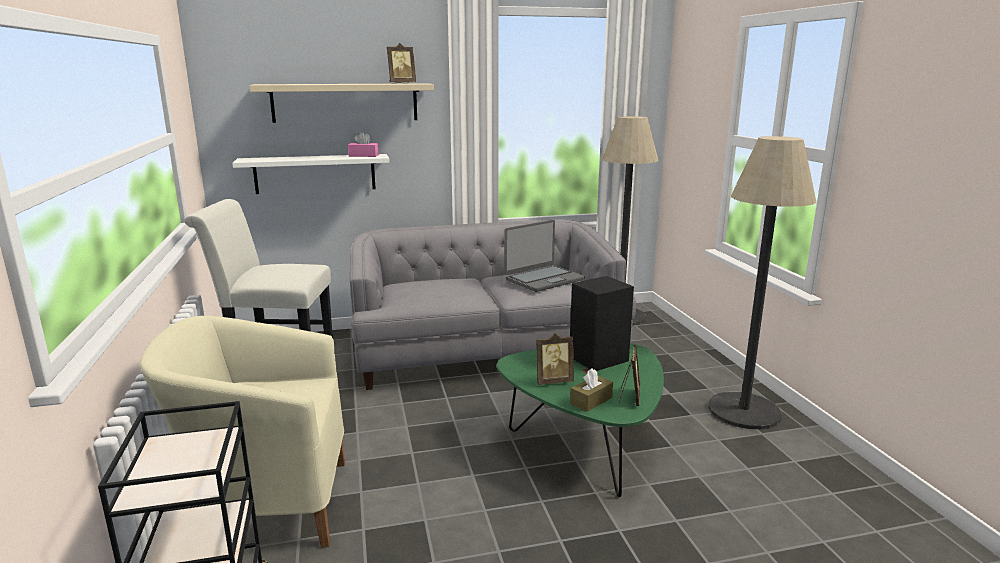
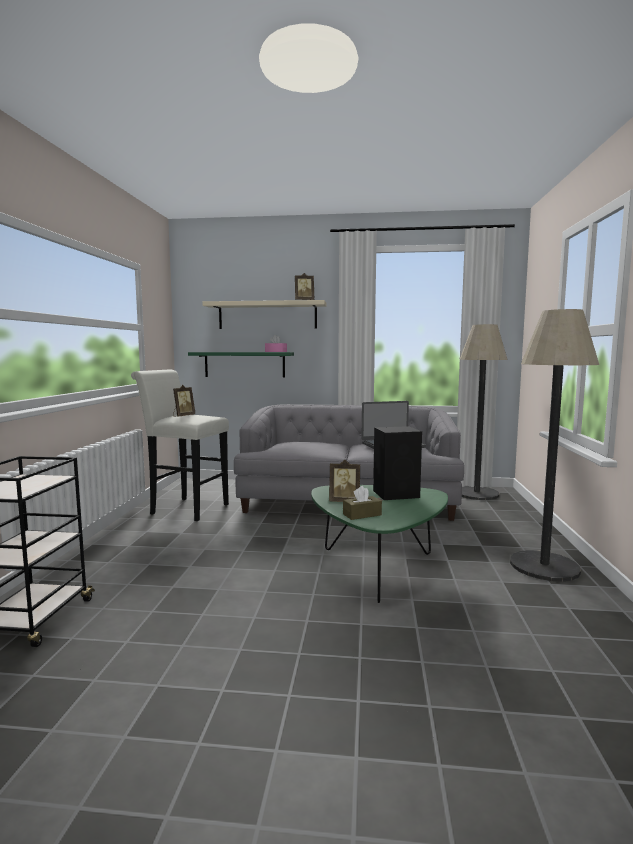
camera: 20 degrees right, 10 degrees down
(267, 505) = (125, 563): beige armchair -> none
(315, 173) = (244, 364): white shelf -> green shelf
(629, 397) = (396, 517): picture frame -> picture frame (183, 416)

